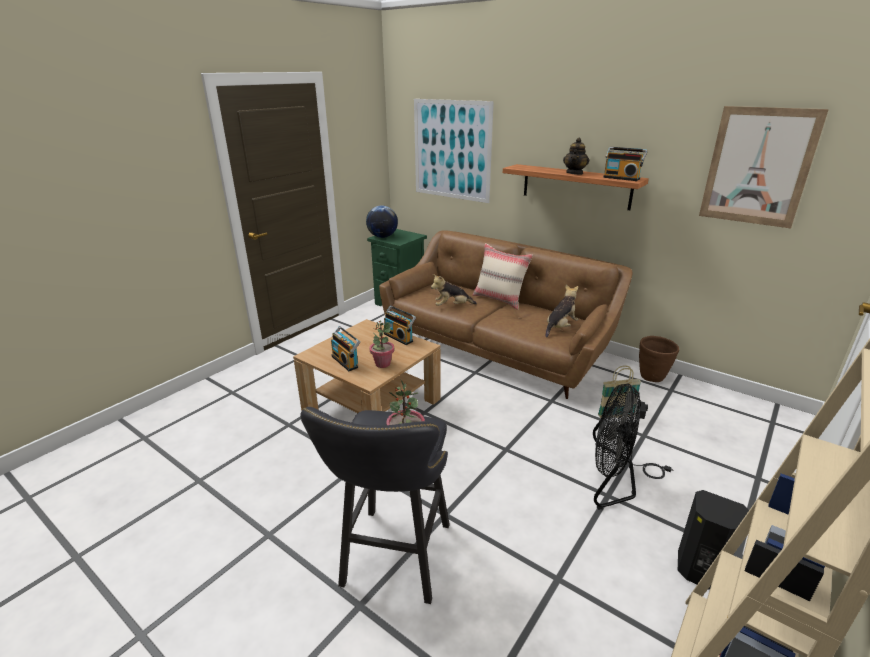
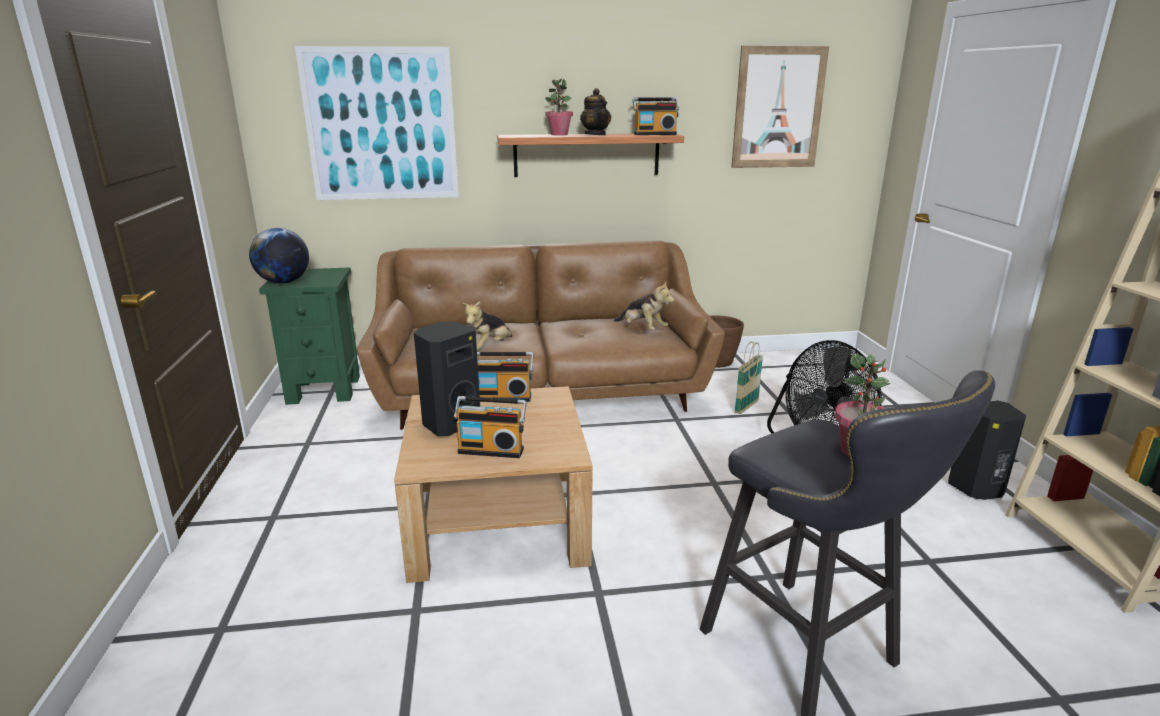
camera: 45 degrees left, 5 degrees down
(354, 340) = (450, 423): none -> black speaker
(382, 364) = (544, 431): potted plant -> potted plant (559, 134)
(499, 299) = (530, 324): beige pillow -> none
(560, 327) = (642, 329): plush toy -> plush toy turned 135 degrees clockwise

